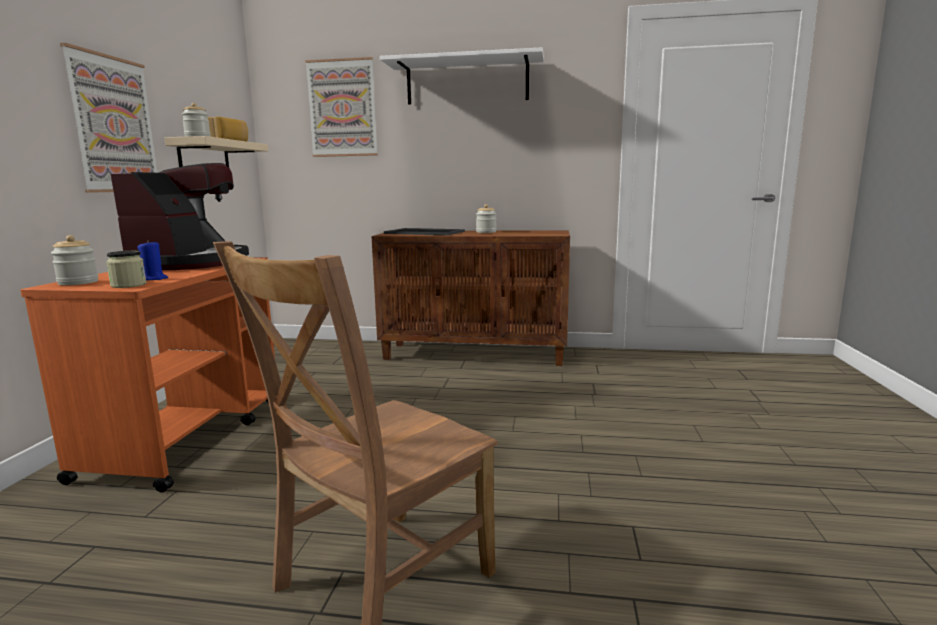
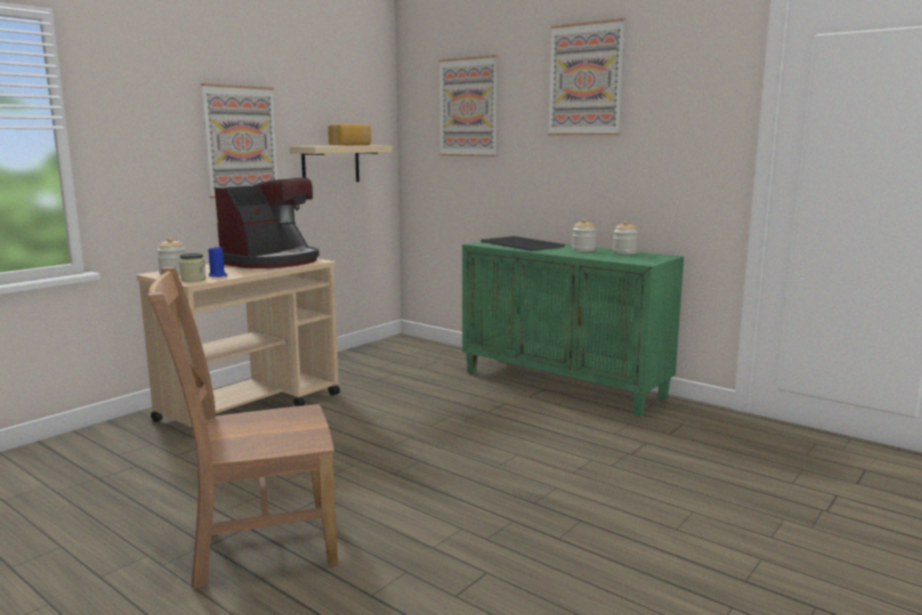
camera: 30 degrees right, 0 degrees up
(188, 436) = (251, 407): orange cart -> beige cart
(197, 137) = (315, 145): jar -> jar (624, 253)
(467, 82) = (585, 80): white shelf -> picture
(475, 354) = (564, 385): brown cabinet -> green cabinet

